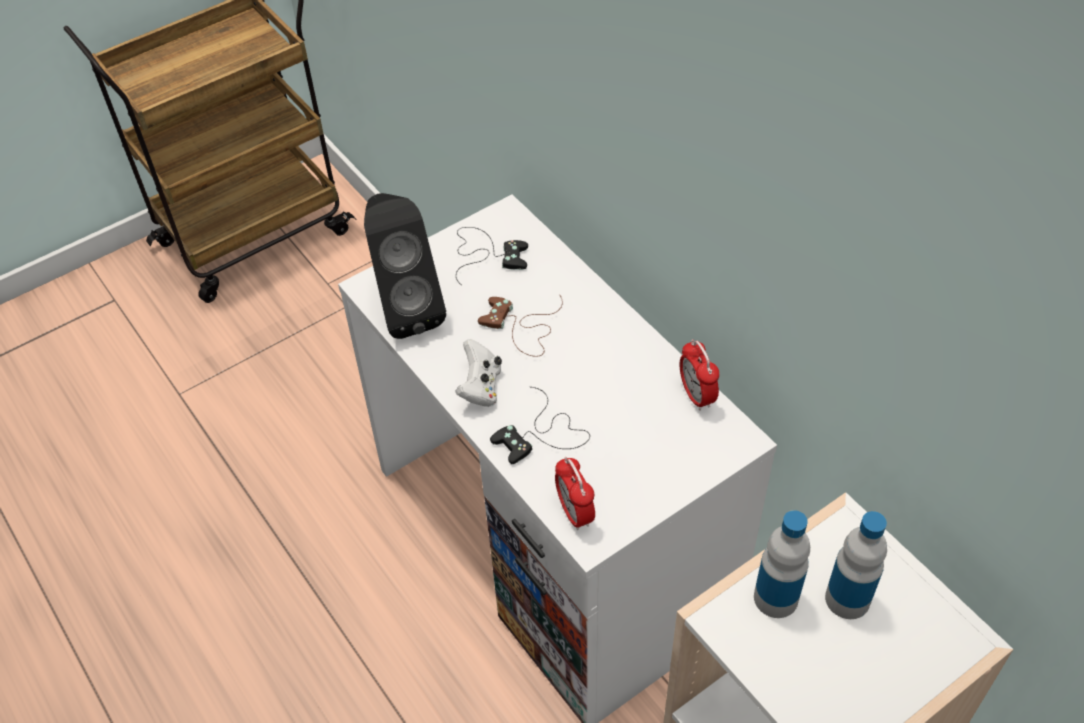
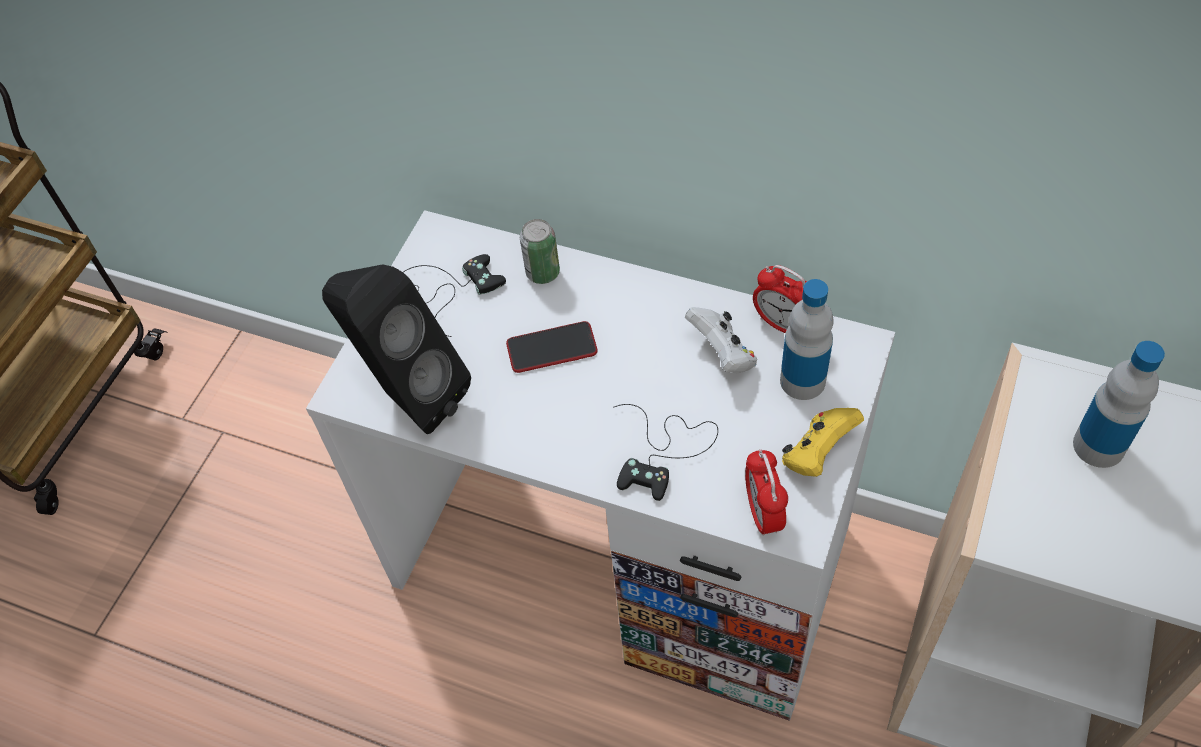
camera: 30 degrees left, 5 degrees up
(481, 387) = (560, 437): white game controller -> white game controller (723, 354)
(522, 327) = (552, 348): brown game controller -> phone
(557, 274) = (543, 272): none -> can
(575, 513) = (763, 514): alarm clock -> alarm clock turned 45 degrees clockwise
(646, 495) = (817, 454): none -> yellow game controller
(776, 598) = (1037, 484): bottle -> bottle (802, 381)

